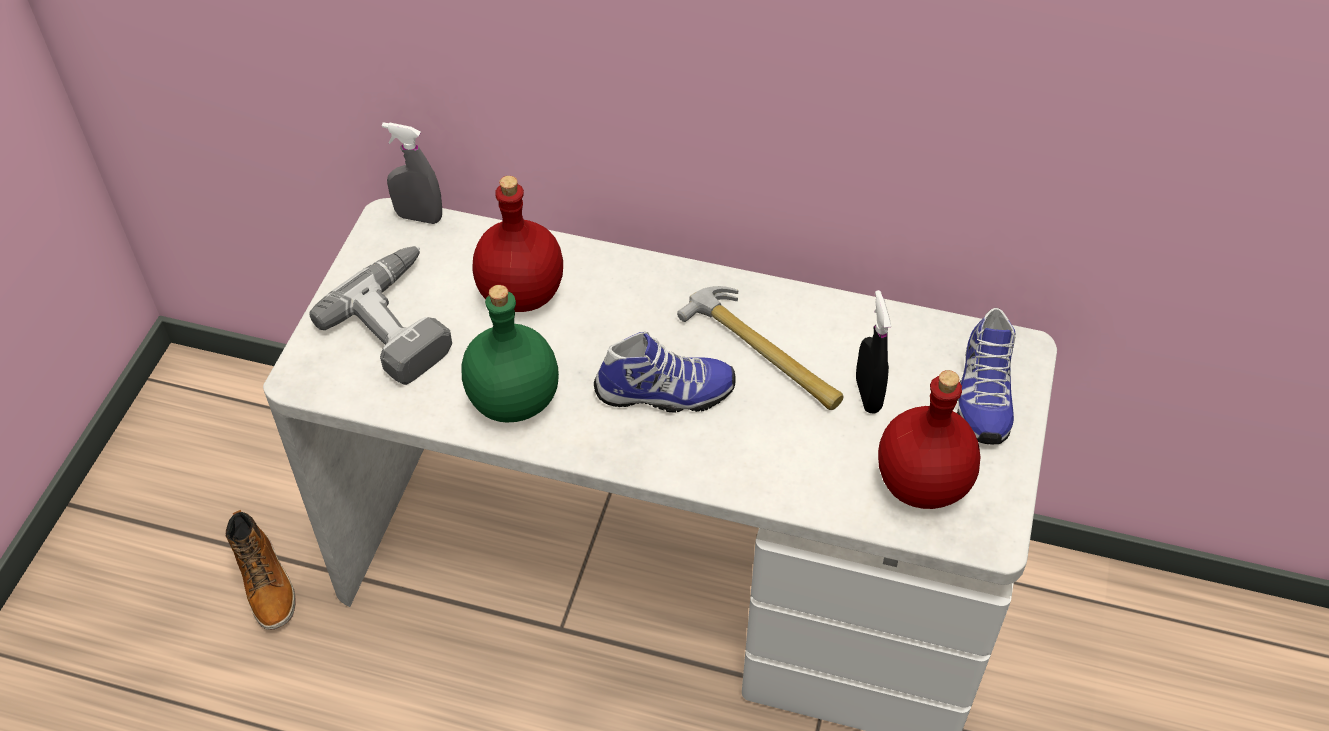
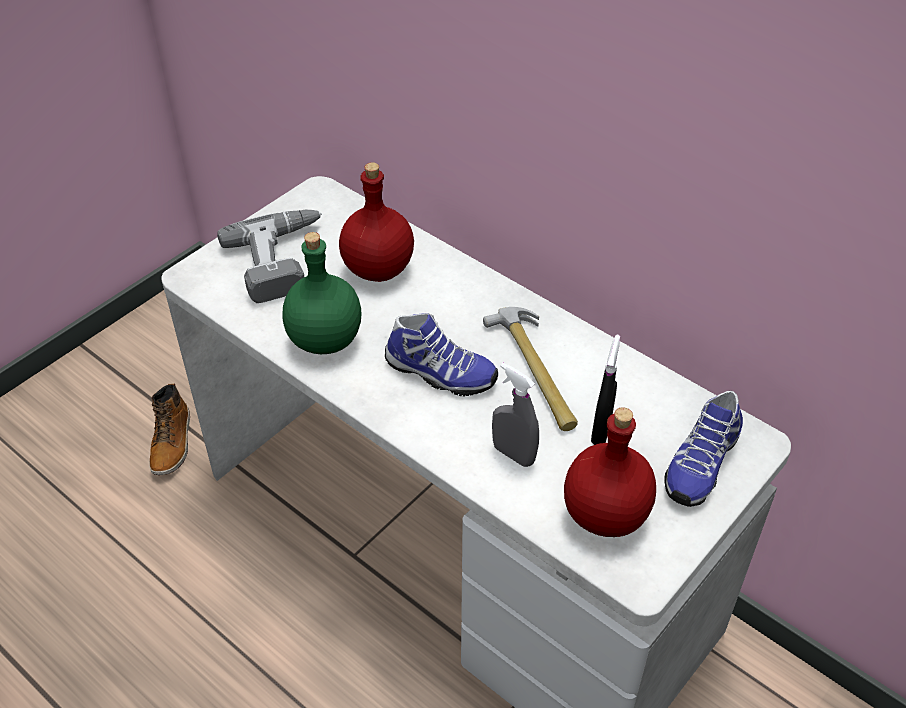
camera: 25 degrees right, 5 degrees down
(419, 217) = (340, 196): grey spray bottle -> grey spray bottle (513, 454)

